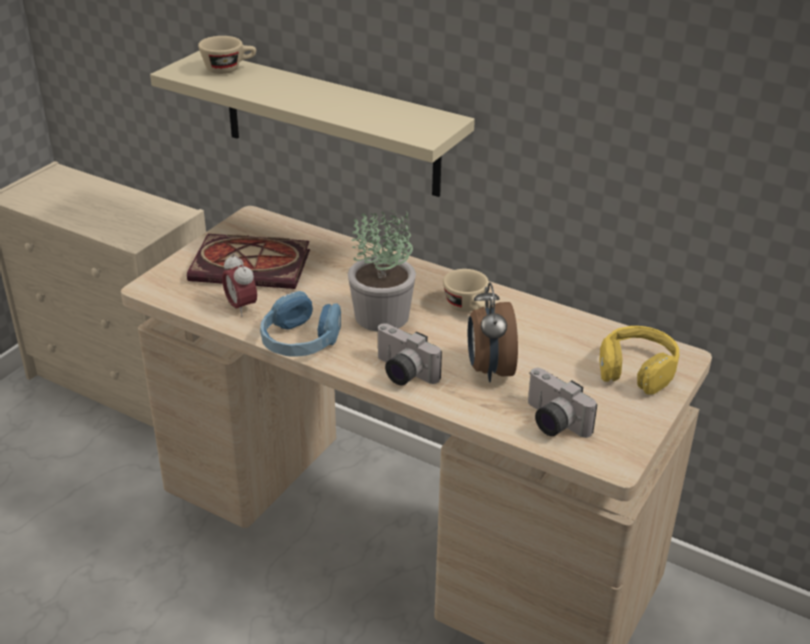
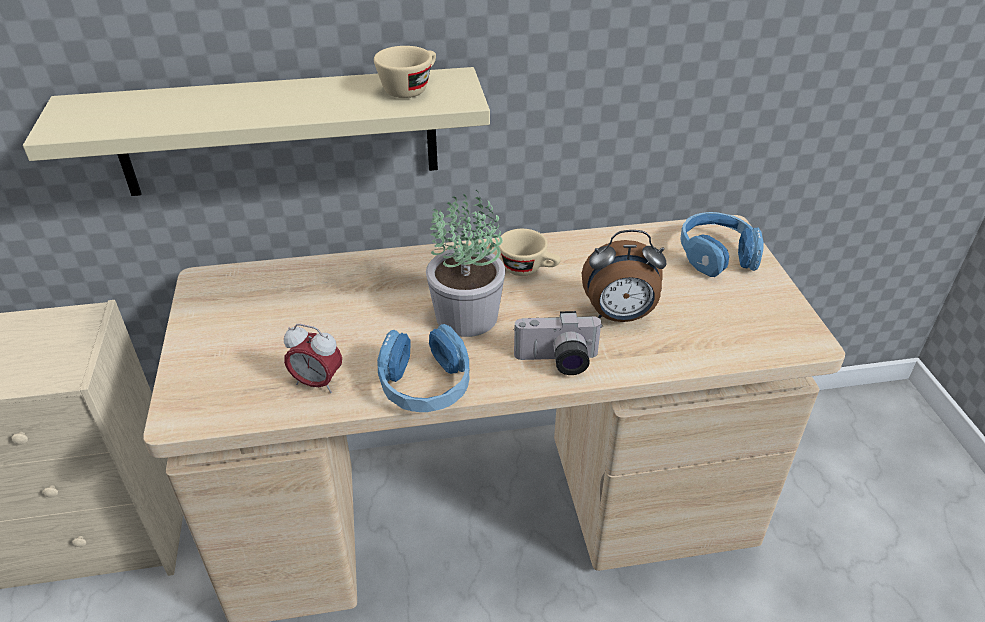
camera: 40 degrees left, 5 degrees up
(229, 69) = (127, 105): beige cup -> beige cup (410, 88)
(254, 265) = (272, 330): book -> none
(489, 369) = (619, 316): alarm clock -> alarm clock turned 45 degrees counterclockwise
(551, 422) = (725, 335): camera -> none
(636, 370) = (716, 255): yellow headphones -> blue headphones

